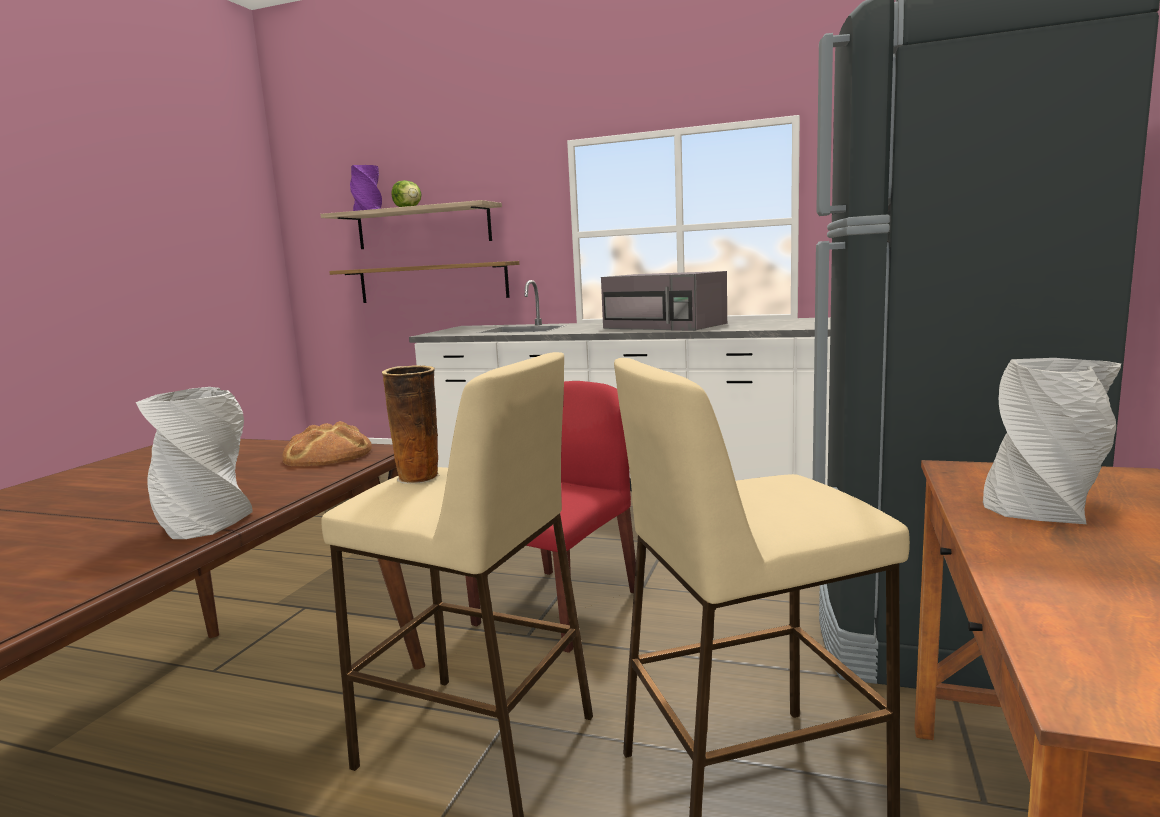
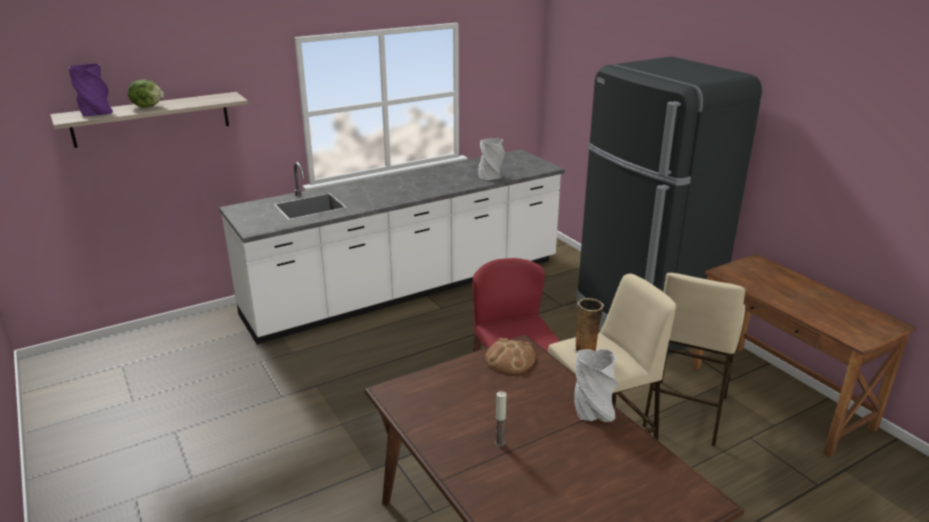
camera: 50 degrees left, 15 degrees up
(64, 503) = (500, 443): none -> candle
(432, 283) = (167, 170): shelf -> none
(665, 326) = (418, 185): grey microwave -> none
(1044, 509) = (767, 285): grey vase -> grey vase (491, 176)

